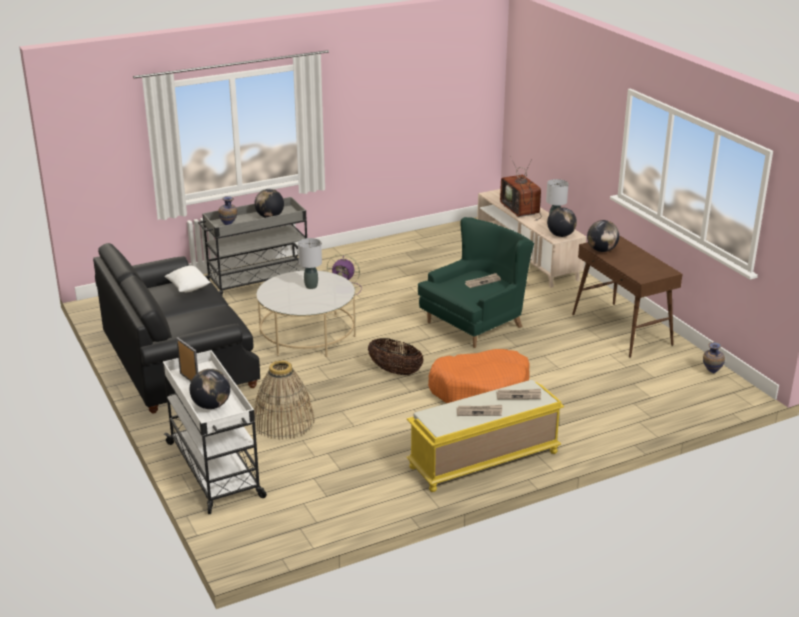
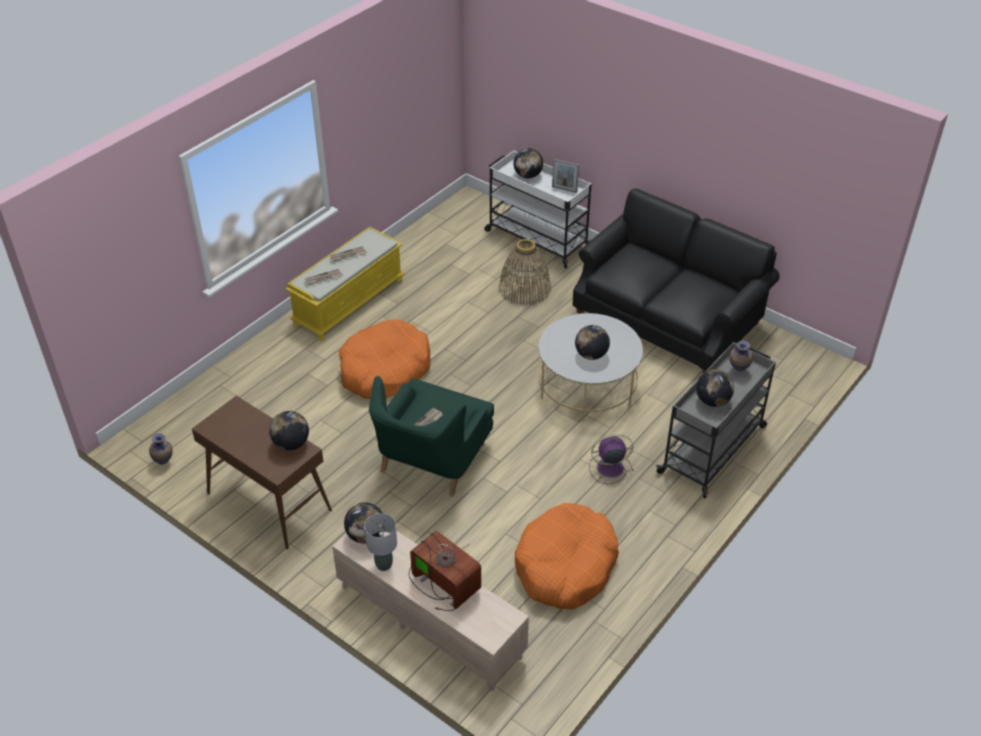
camera: 155 degrees right, 15 degrees up
(188, 288) = (690, 299): white pillow -> none
(311, 286) = (591, 355): grey table lamp -> globe
(395, 371) = (472, 367): basket -> none
(421, 258) = (565, 566): none -> orange dog bed

